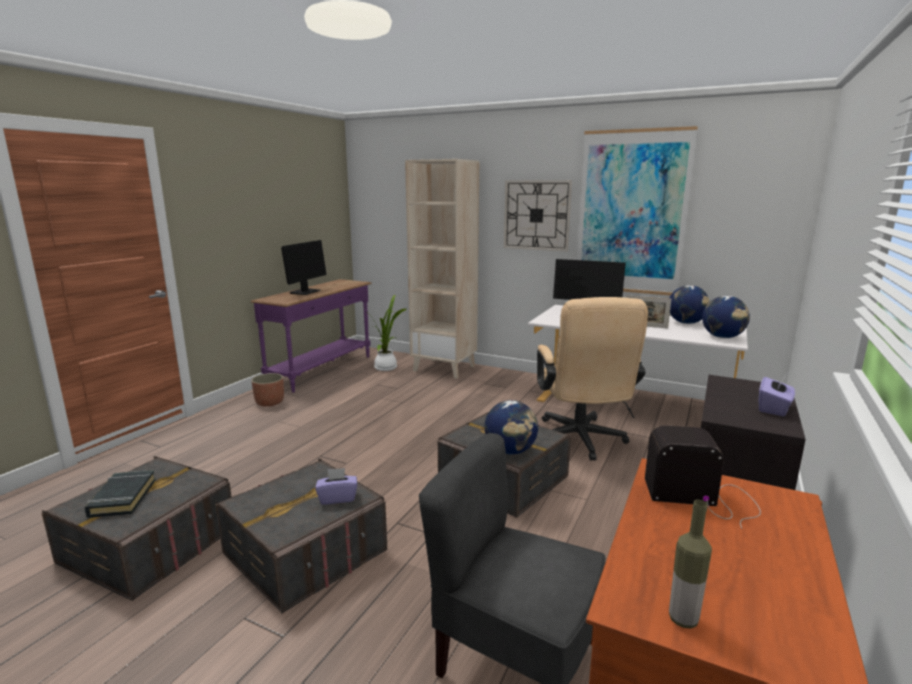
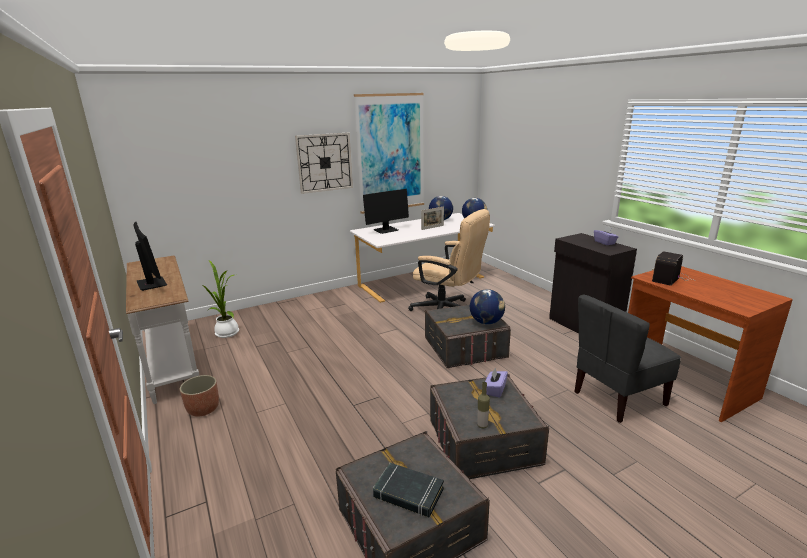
camera: 55 degrees left, 5 degrees up
(322, 370) = (173, 363): purple console table -> white console table
(445, 368) = (275, 311): beige bookcase -> none
(683, 619) = (750, 304): bottle -> bottle (482, 425)

